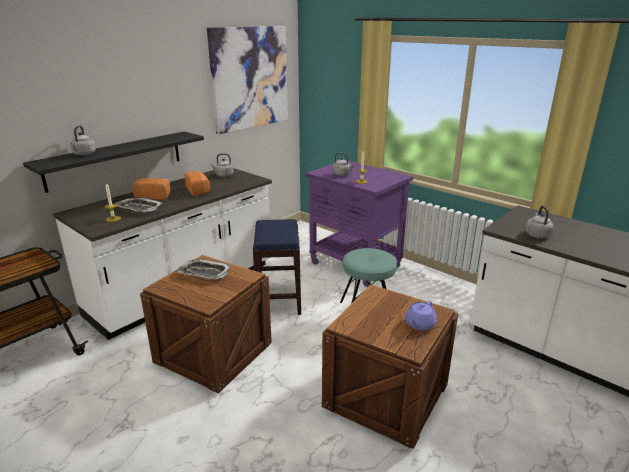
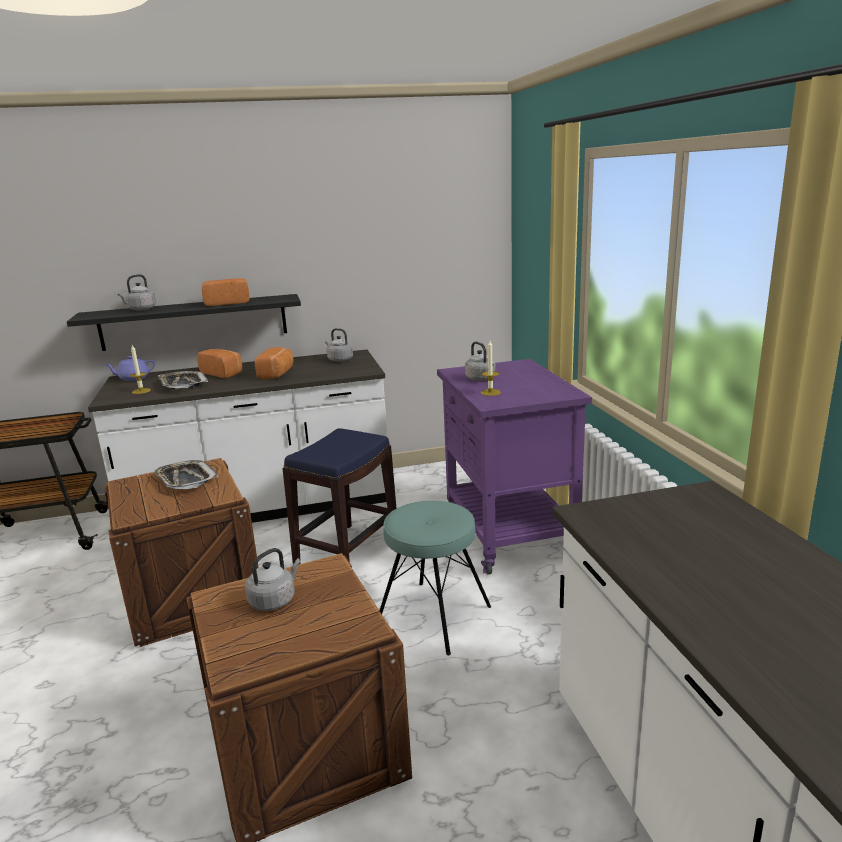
camera: 35 degrees right, 5 degrees down
(149, 142) = (227, 303): none -> bread
(250, 78) = (412, 225): picture -> none
(419, 324) = (305, 636): purple teapot -> purple teapot (133, 378)
(537, 234) = (643, 541): grey kettle -> grey kettle (274, 600)

